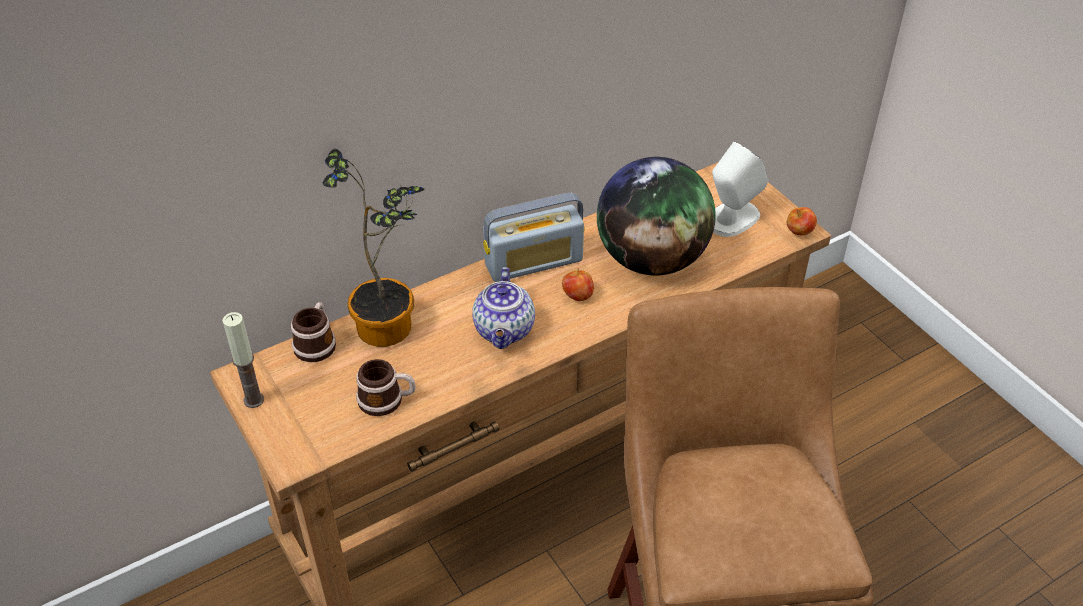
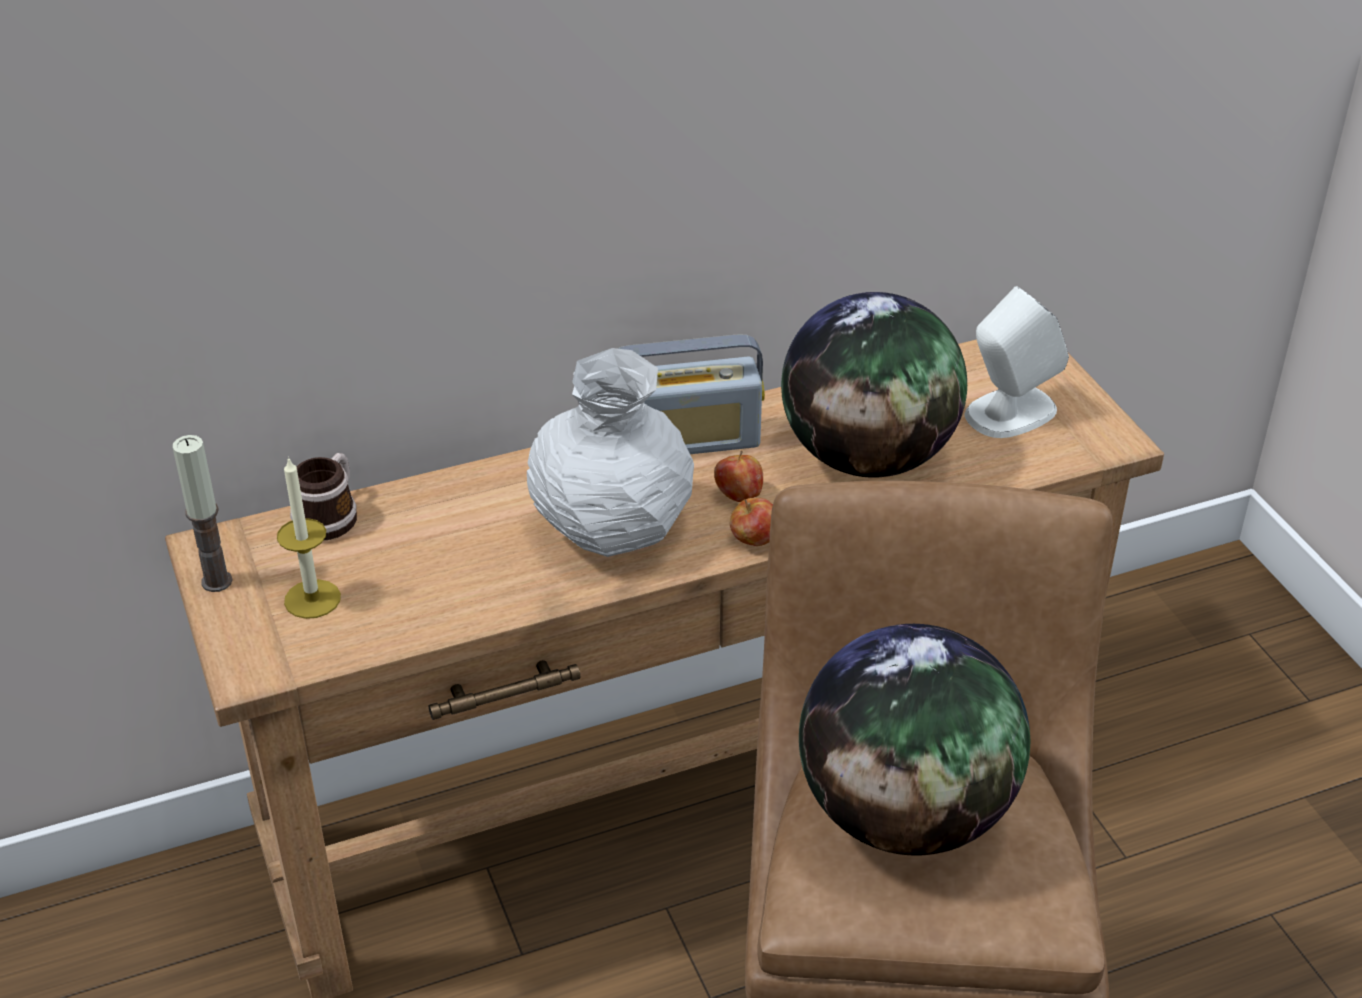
camera: 10 degrees right, 5 degrees down
(321, 404) = (312, 599): none -> candle
(387, 400) = (411, 606): mug -> none
(390, 323) = (446, 500): potted plant -> none
(505, 331) = (614, 532): teapot -> white vase
(734, 500) = (905, 814): none -> globe
(799, 233) = (1113, 444): apple -> apple (754, 541)

